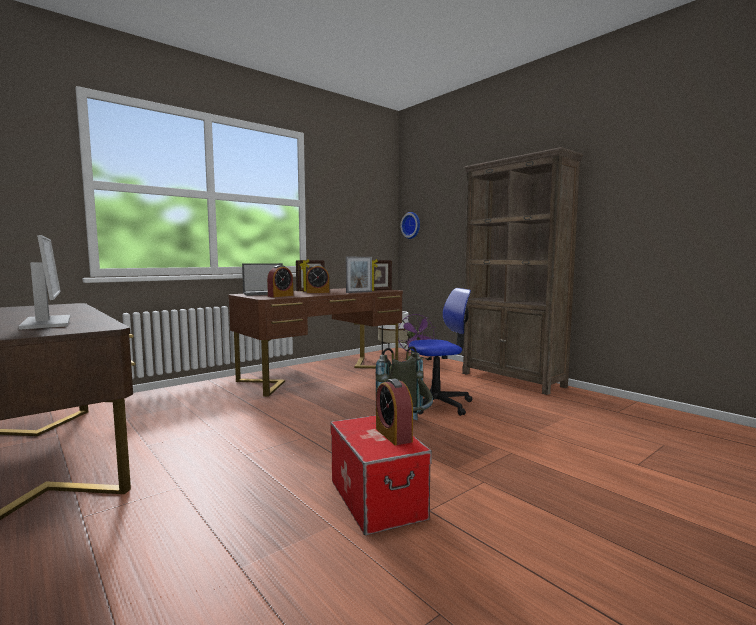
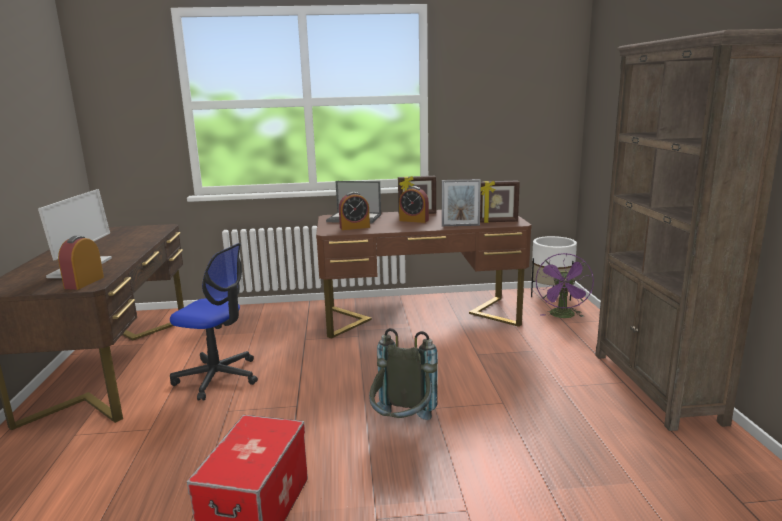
camera: 35 degrees right, 10 degrees up
(393, 435) = (261, 455): alarm clock -> alarm clock (84, 282)
(412, 225) = (596, 117): wall clock -> none
(437, 404) = (487, 401): office chair -> office chair (218, 377)

